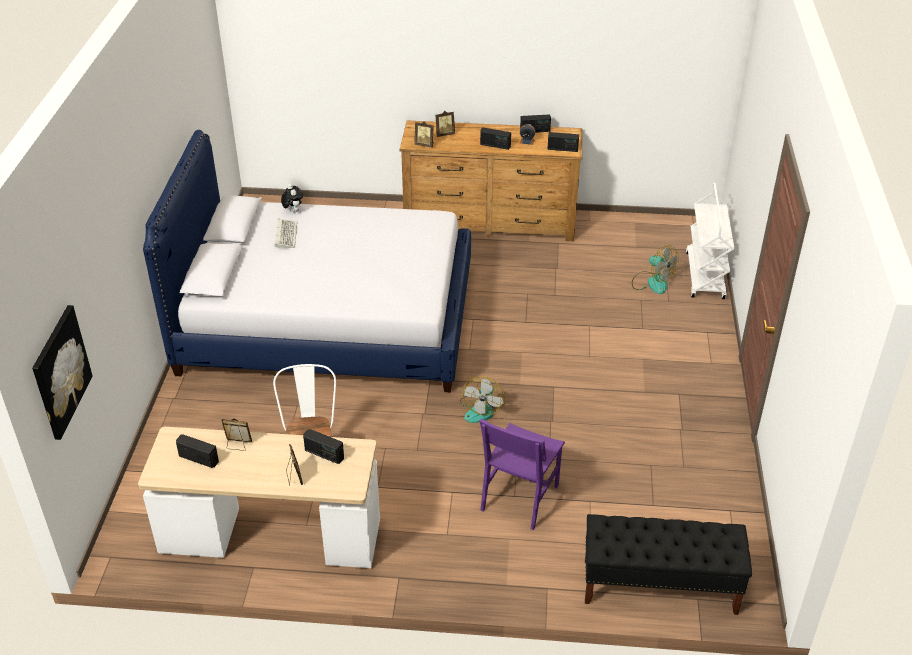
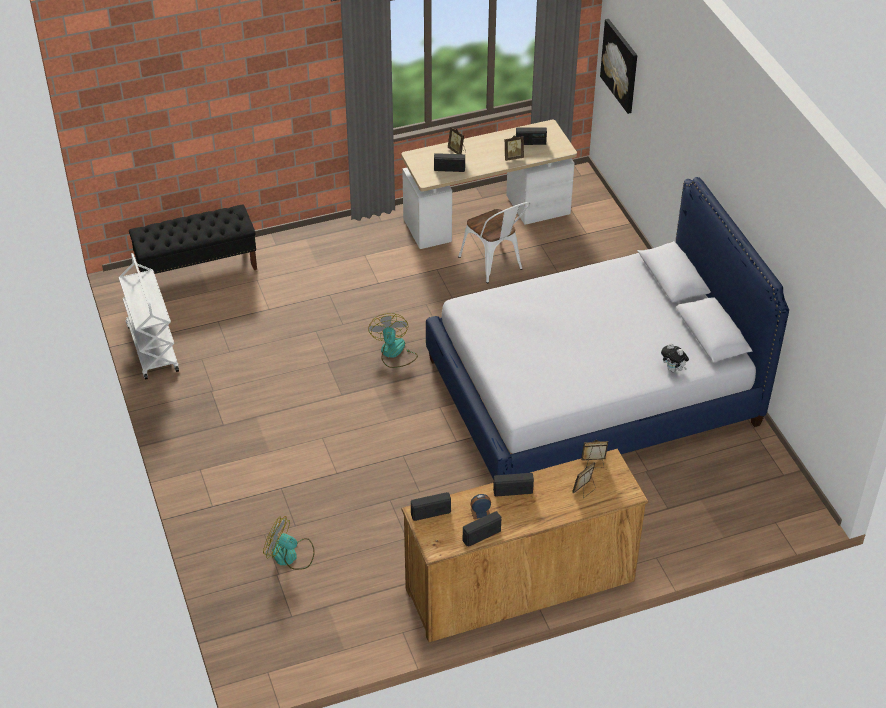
camera: 155 degrees right, 5 degrees up
(285, 235) = (652, 339): keyboard -> none
(519, 497) = (324, 295): purple chair -> none
(705, 276) = (232, 586): white cart -> white cart (152, 347)

